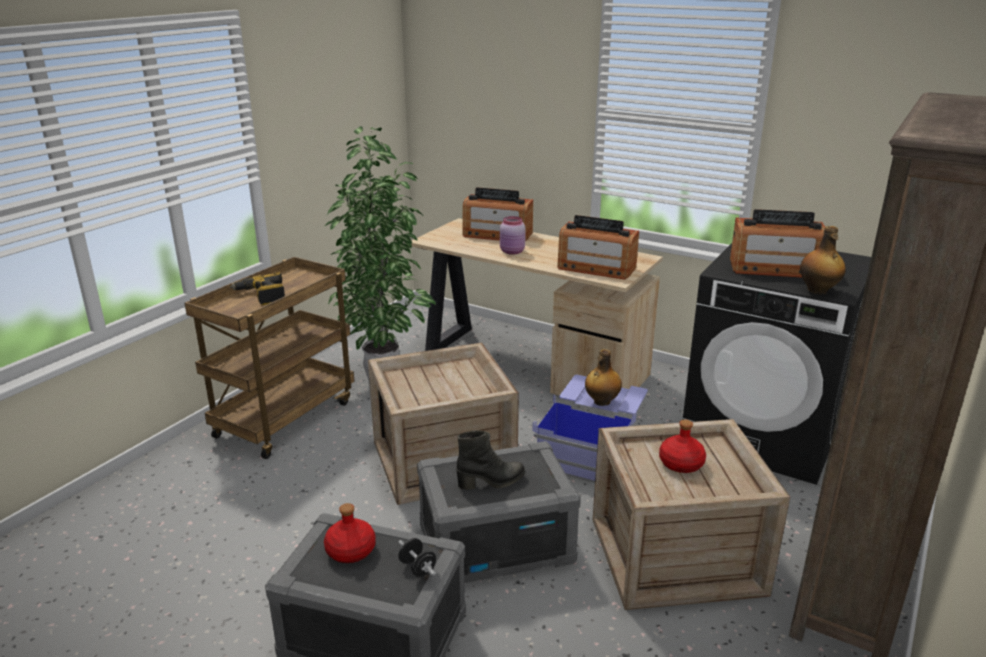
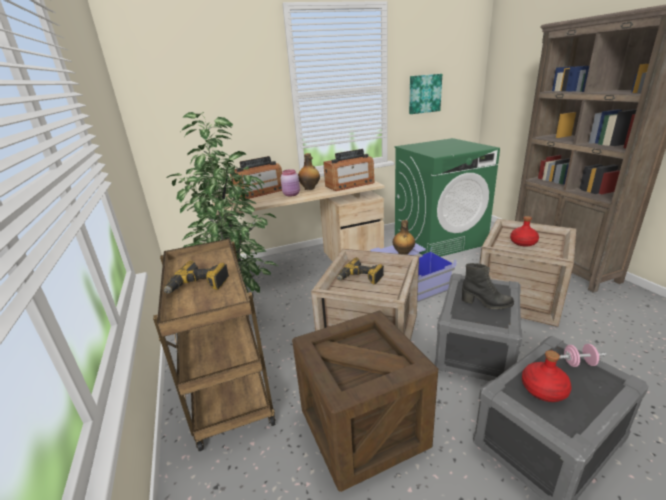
camera: 50 degrees left, 0 degrees up
(299, 507) = (363, 427): none -> crate
(417, 568) = (578, 363): black dumbbell -> pink dumbbell
(434, 379) = (360, 278): none -> power drill
(491, 482) = (486, 303): black boot -> black boot turned 90 degrees clockwise
(763, 433) = (439, 240): black washing machine -> green washing machine
(774, 268) = (444, 149): radio -> none
(818, 291) = (479, 148): bottle -> bottle (310, 188)
(844, 156) = (424, 94): none -> picture

